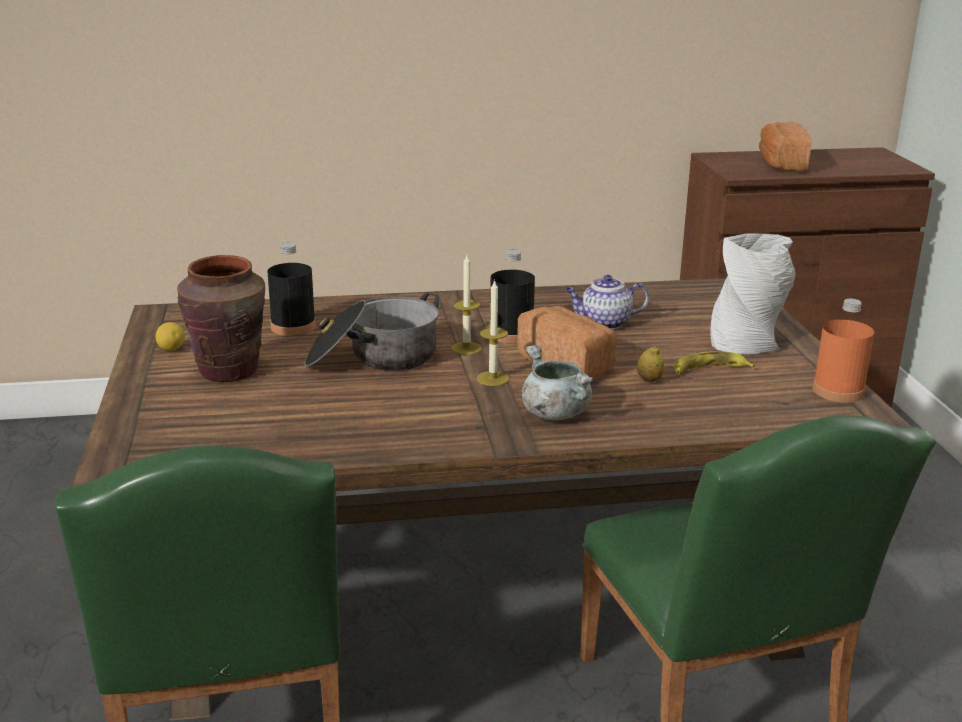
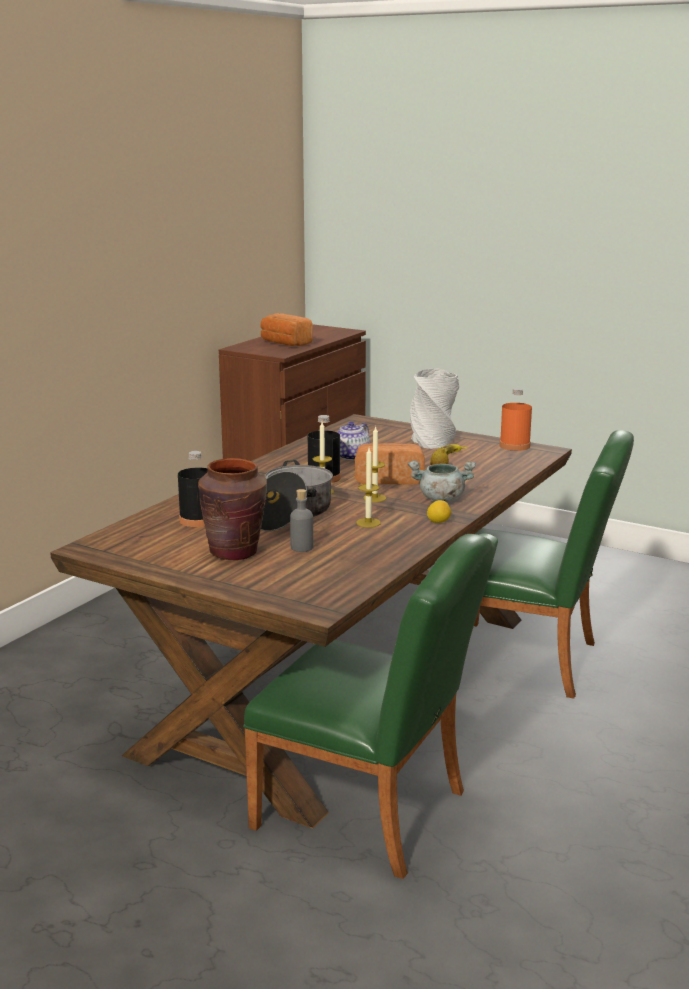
camera: 50 degrees left, 5 degrees down
(171, 349) = (163, 559): lemon -> lemon (438, 522)
(283, 396) = (302, 547): none -> grey bottle
(408, 402) = (368, 523): none -> candle

